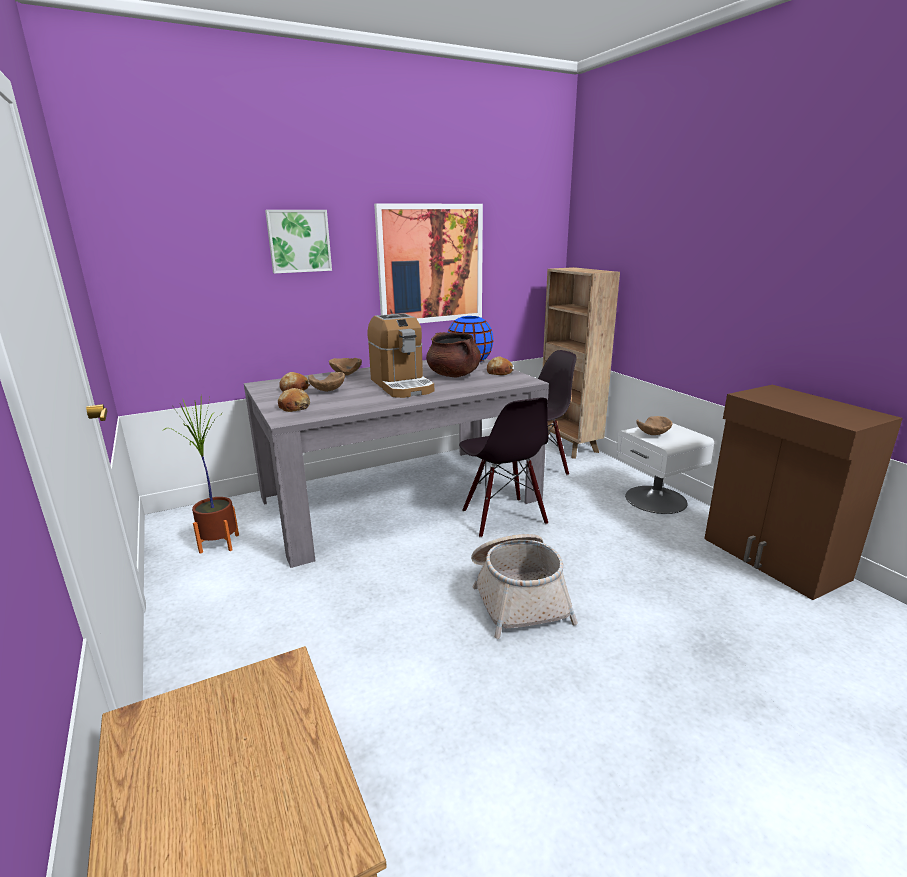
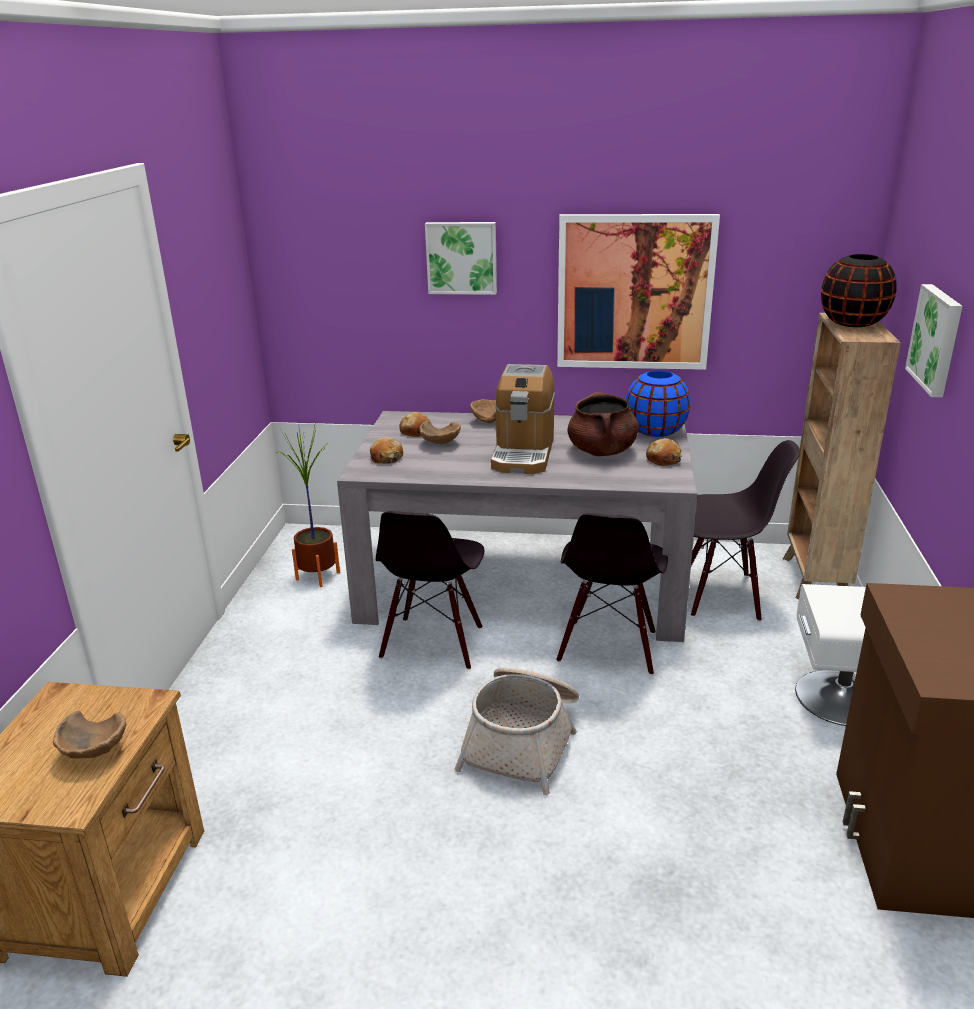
camera: 35 degrees right, 5 degrees up
(377, 558) = (433, 643): none -> black chair
(576, 269) = (852, 323): none -> black vase
(653, 435) = (836, 606): brown bowl -> brown bowl (94, 753)
(664, 256) = (937, 339): none -> picture

